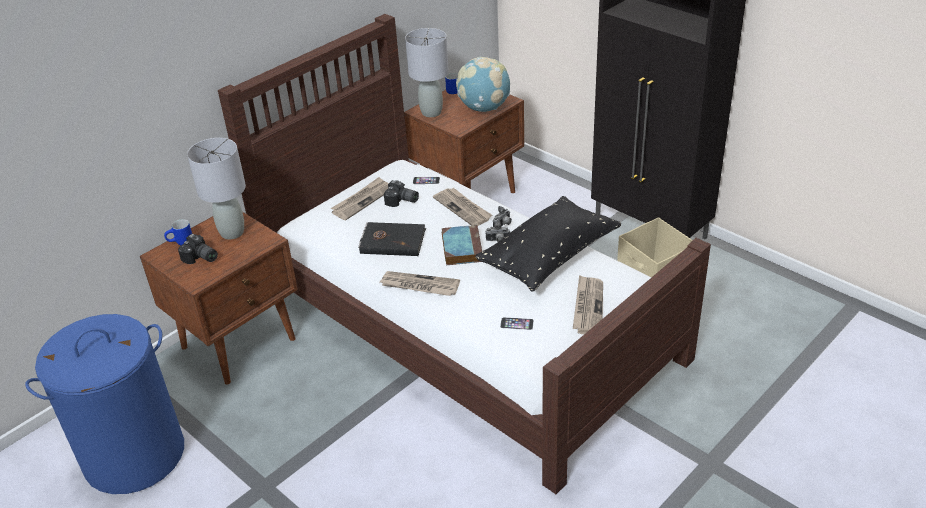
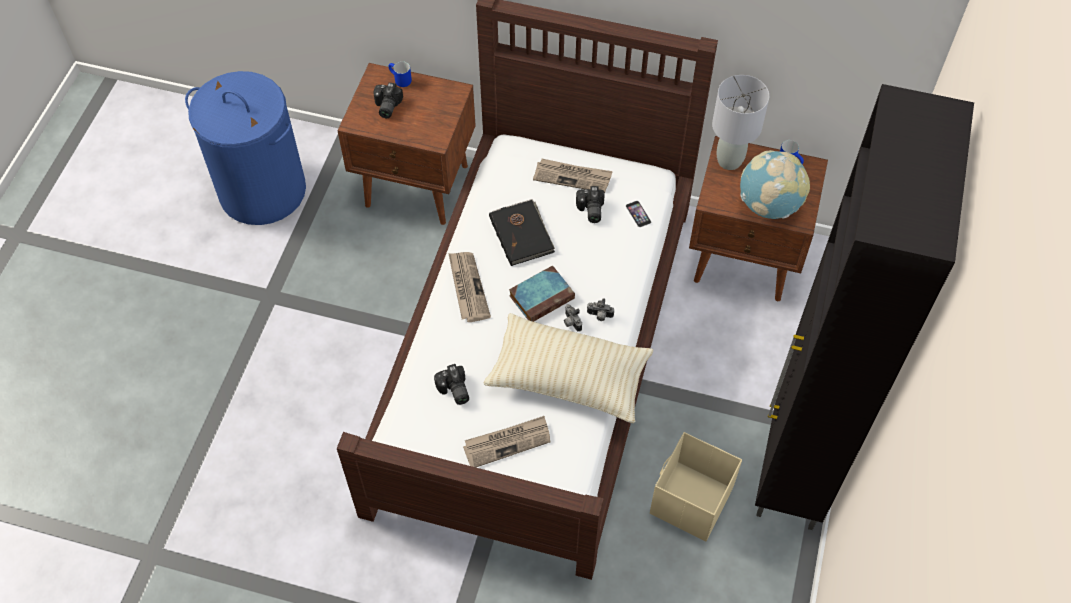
camera: 60 degrees right, 20 degrees up
(232, 232) = (433, 108): grey table lamp -> none
(463, 208) = (608, 269): newspaper -> none
(517, 323) = (453, 391): phone -> camera
(549, 256) = (569, 378): black pillow -> beige pillow

